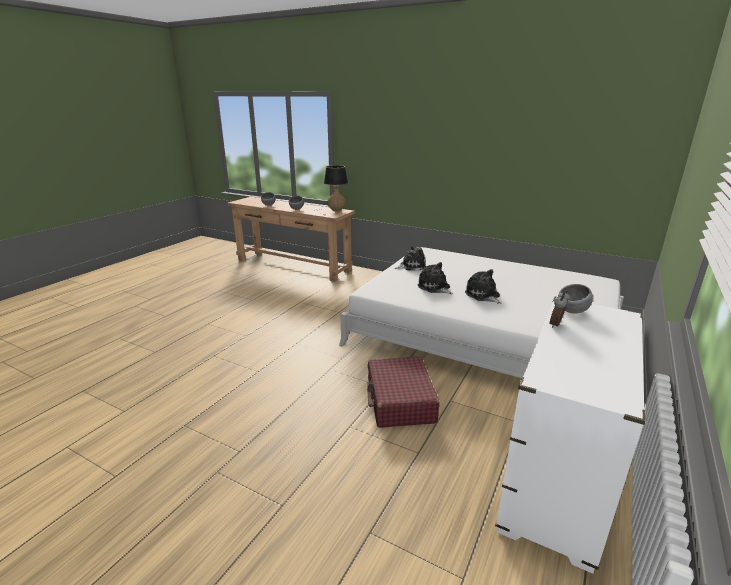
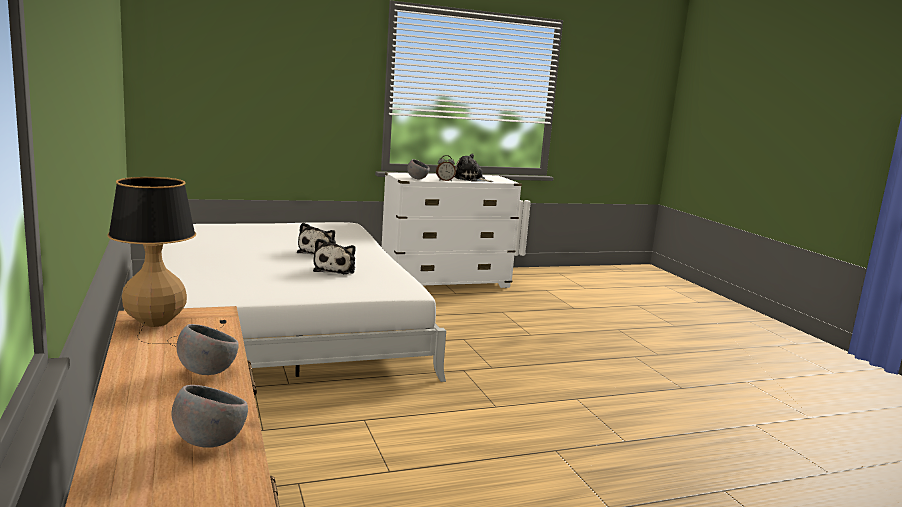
camera: 140 degrees left, 10 degrees down
(400, 401) = (467, 328): red suitcase -> none
(411, 266) = (280, 290): plush toy -> plush toy (471, 179)

